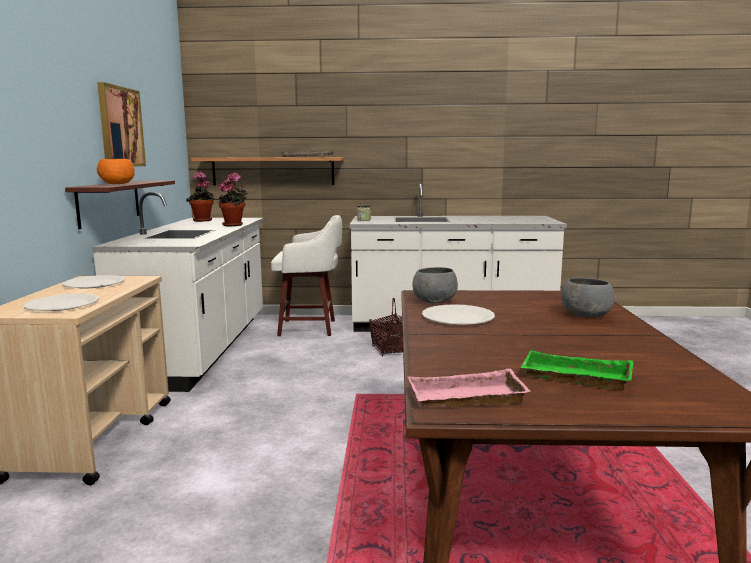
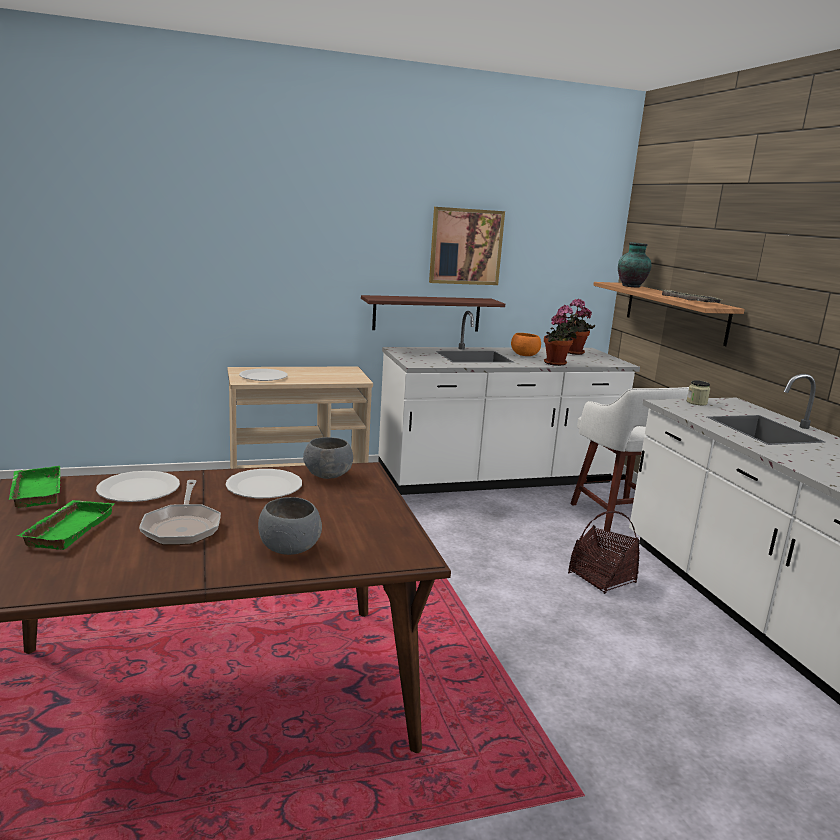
camera: 70 degrees right, 5 degrees up
(94, 284) = (330, 373): white plate -> white plate (139, 489)
(117, 184) = (414, 298): orange bowl -> orange bowl (525, 355)
(227, 157) = (631, 286): none -> vase
(465, 399) = (34, 491): pink tray -> green tray
(556, 340) = (182, 527): none -> frying pan

